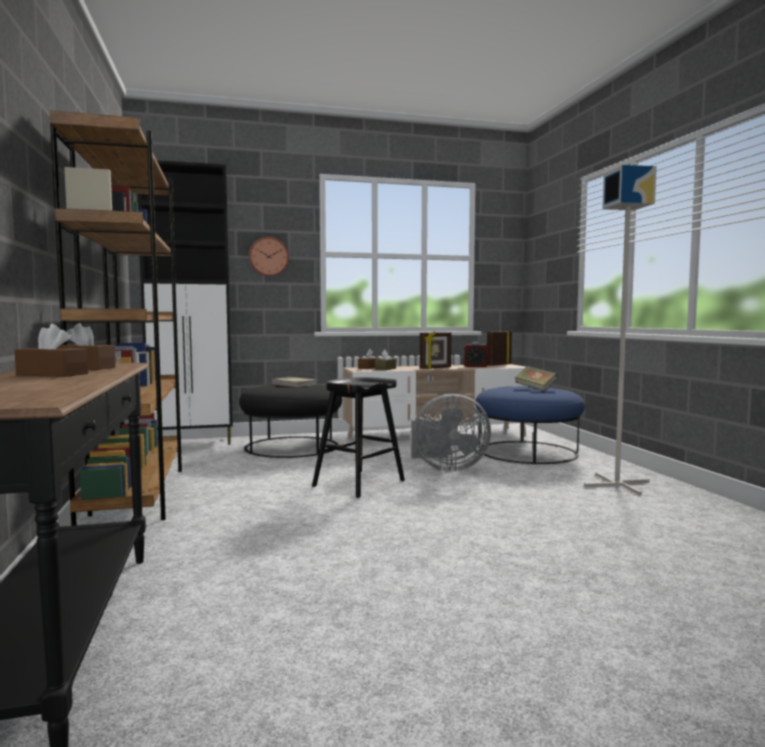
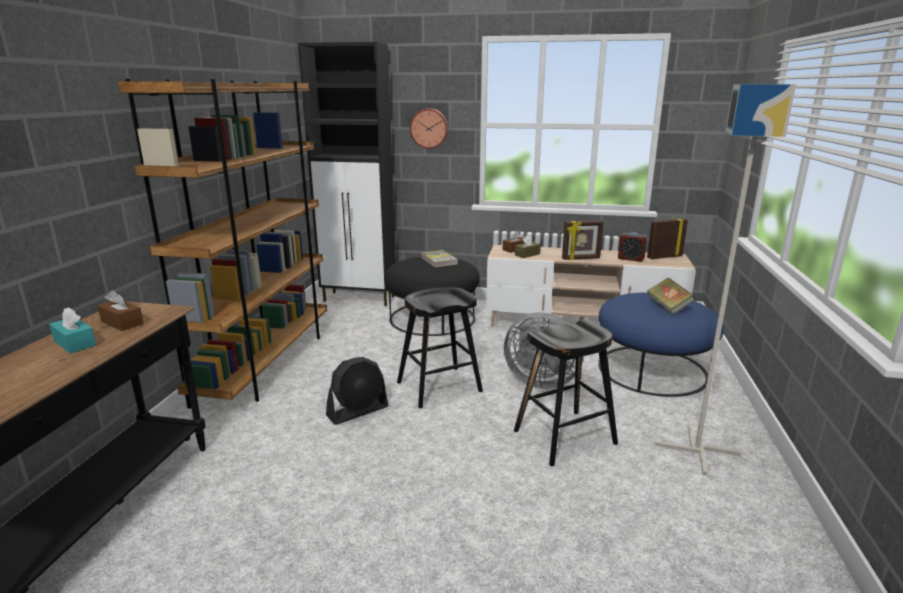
camera: 25 degrees right, 15 degrees up
(52, 374) = (75, 343): brown tissue box -> turquoise tissue box
(295, 508) = (358, 411): none -> black fan
(512, 493) = (565, 437): none -> black stool

